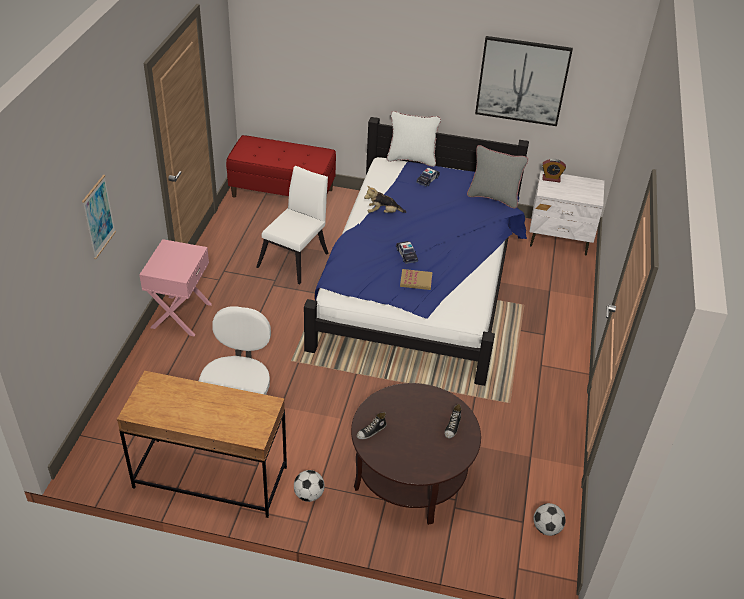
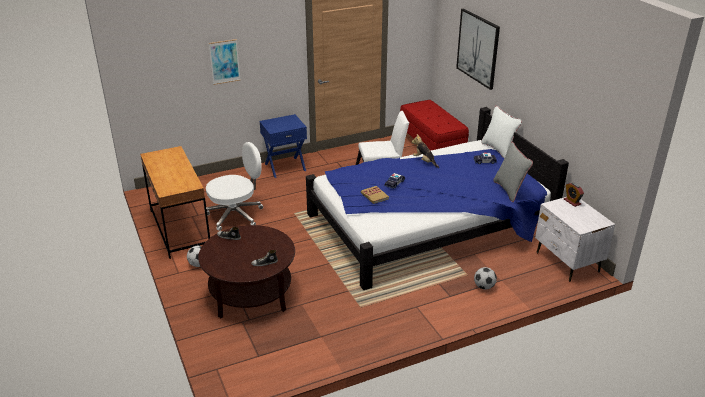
camera: 55 degrees right, 10 degrees down
(180, 315) = (285, 167): pink nightstand -> blue nightstand
(522, 81) = (571, 105): picture -> picture (478, 48)
(546, 528) = (263, 369): football -> football (484, 287)

